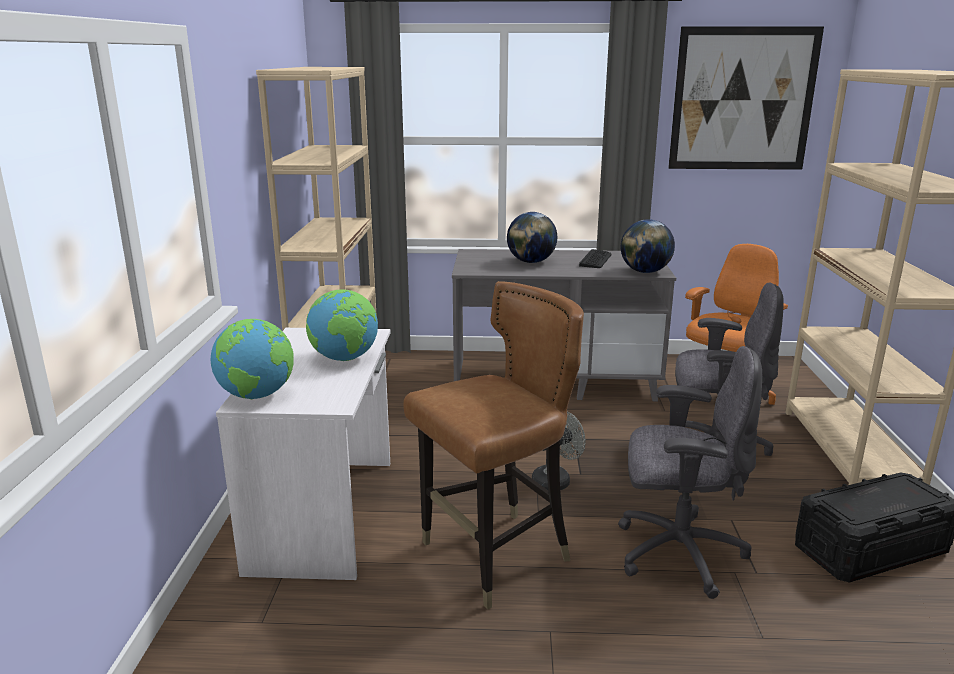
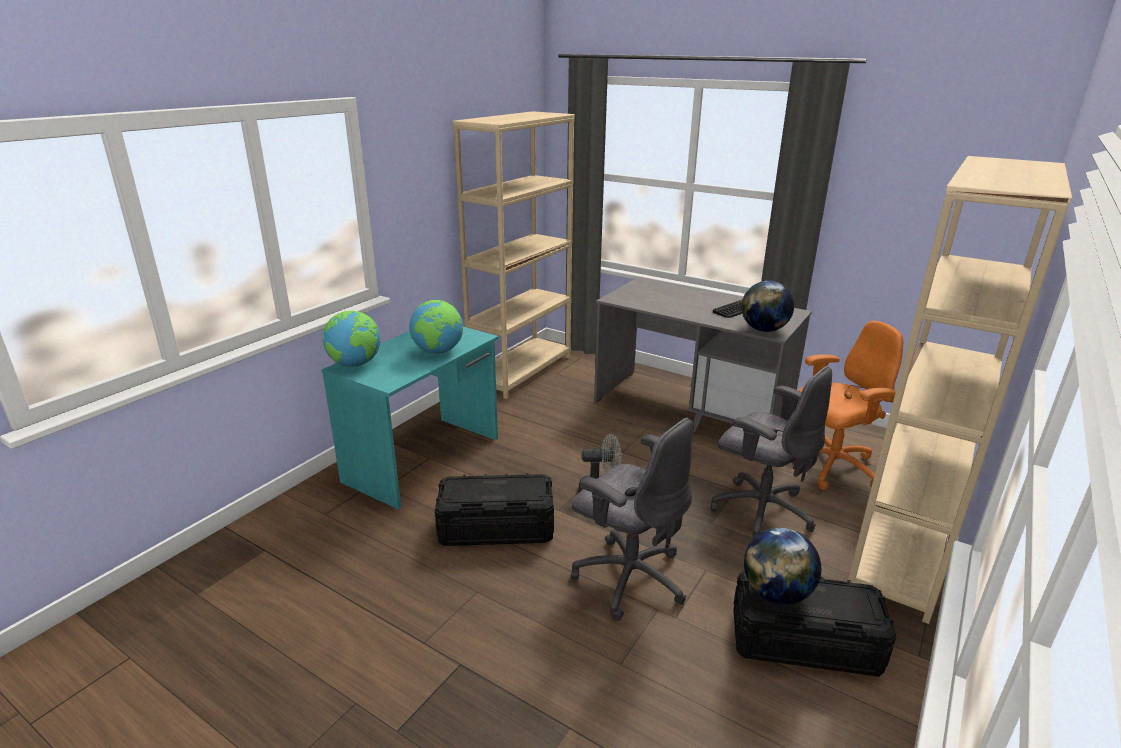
camera: 30 degrees right, 5 degrees up
(326, 513) = (425, 459): white desk -> turquoise desk
(495, 557) = (496, 528): brown chair -> black storage box
(531, 262) = (677, 300): globe -> globe (776, 593)
(743, 100) = (932, 169): picture -> none

